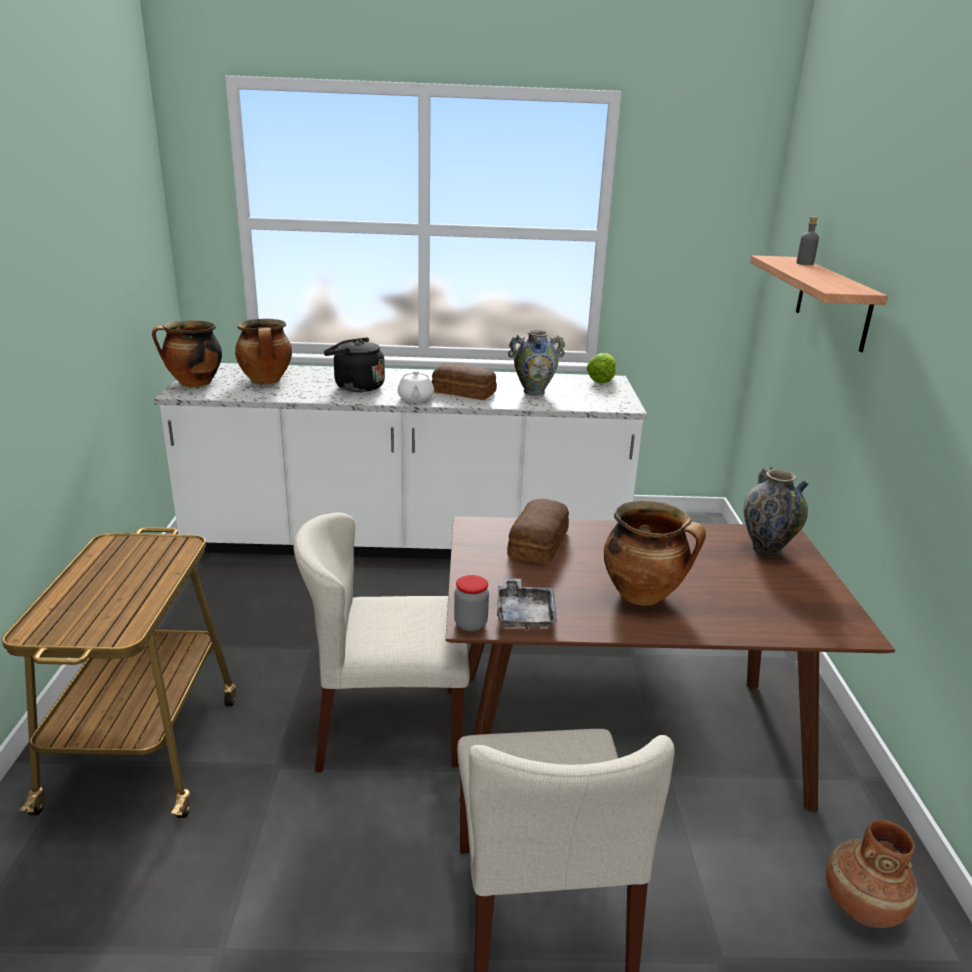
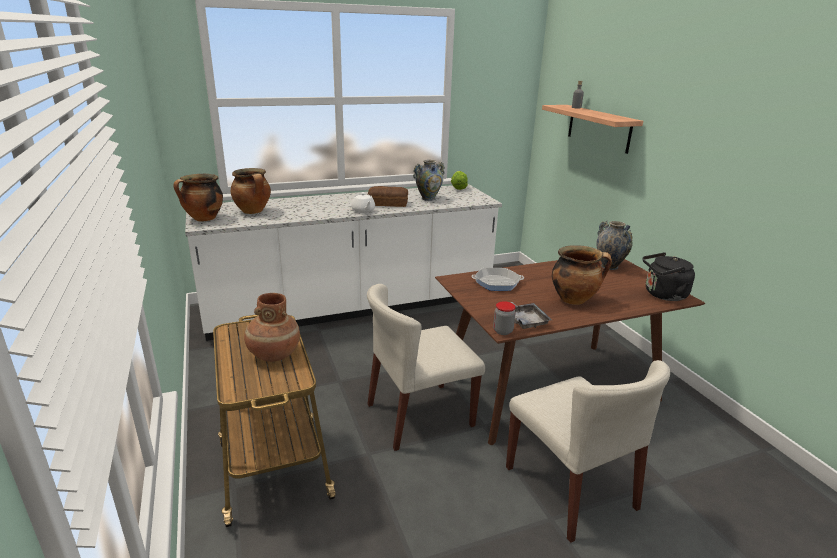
camera: 20 degrees left, 0 degrees up
(356, 387) = (317, 208): black kettle -> black kettle (663, 295)
(540, 543) = (497, 283): bread -> frying pan
(861, 905) = (707, 438): brown vase -> brown vase (273, 354)

